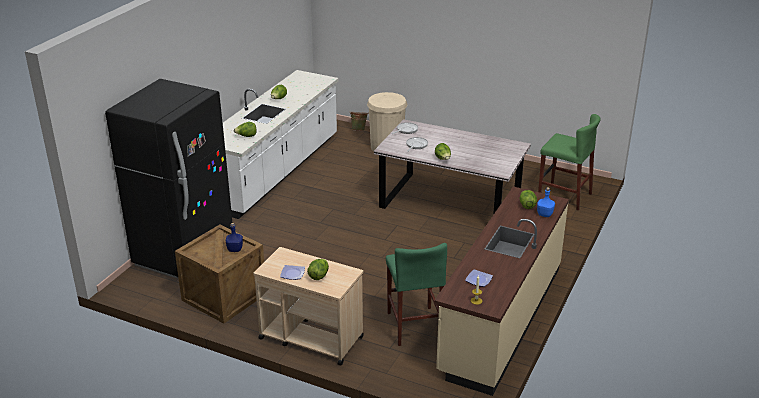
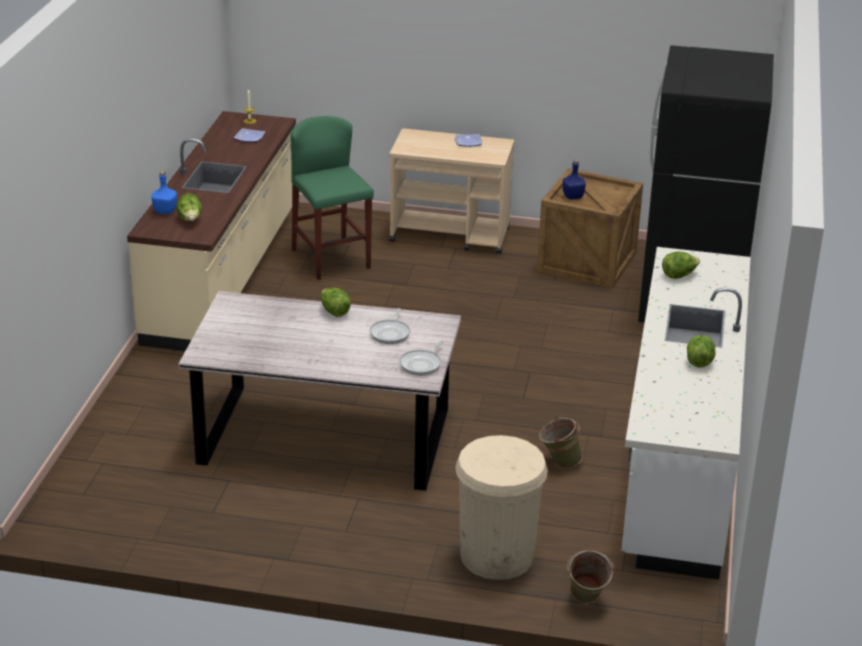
camera: 165 degrees right, 0 degrees up
(319, 275) = (437, 143): lettuce -> none
(336, 177) = (558, 463): none -> green bucket
(564, 196) = (109, 478): green stool -> none

